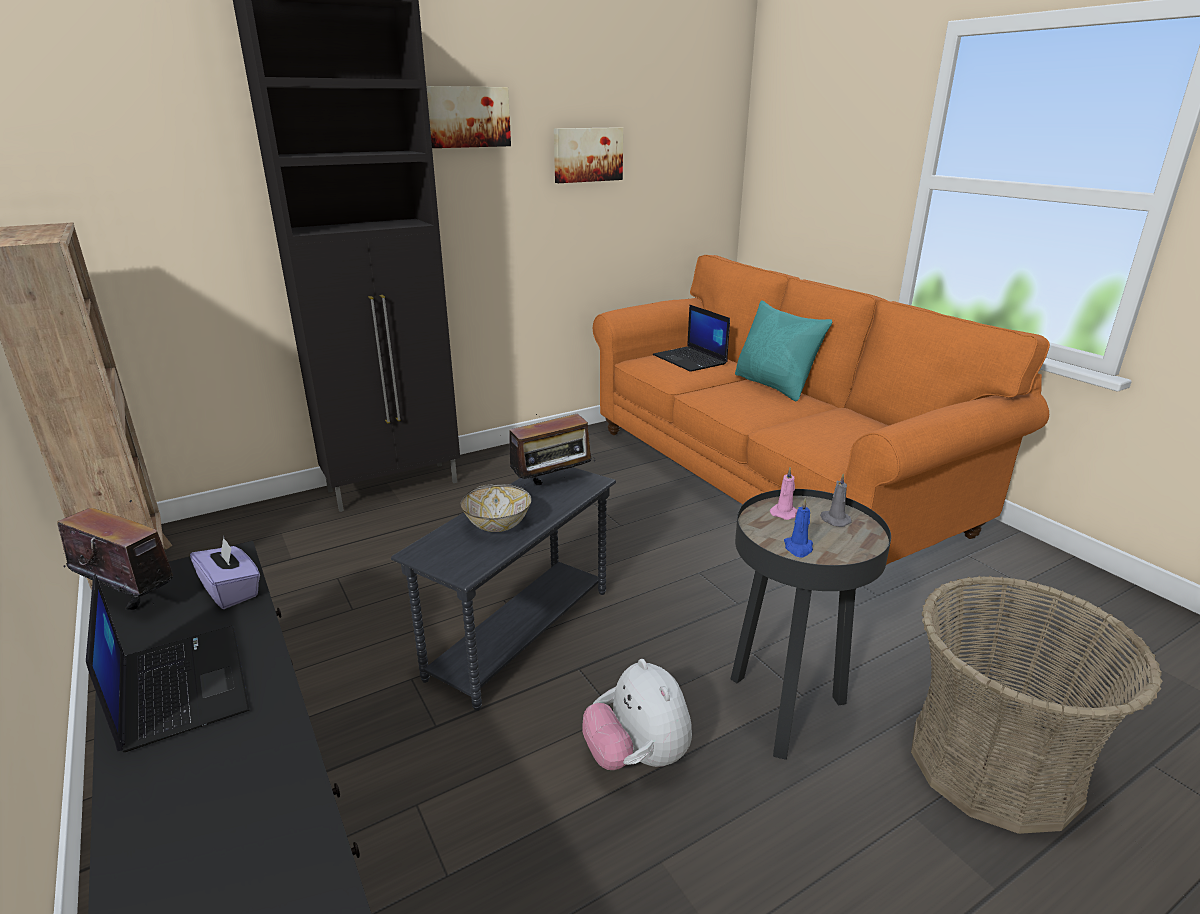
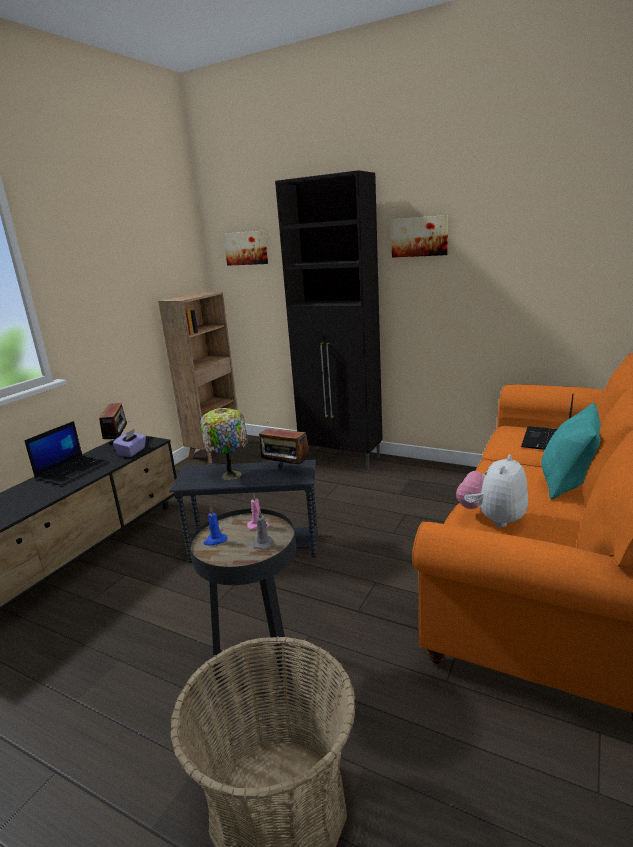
camera: 60 degrees right, 5 degrees down
(498, 525) = (230, 474): bowl -> table lamp
(587, 154) = (515, 260): picture -> picture (246, 248)
(637, 757) = (186, 624): plush toy -> plush toy (492, 518)

